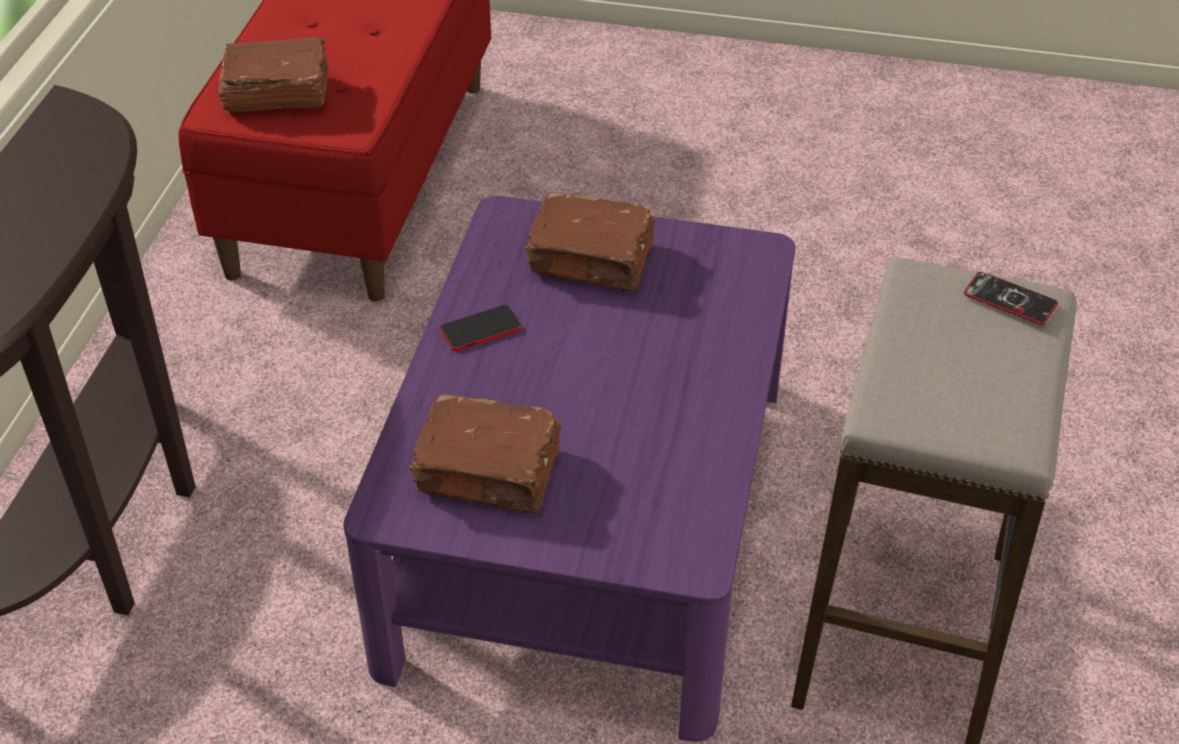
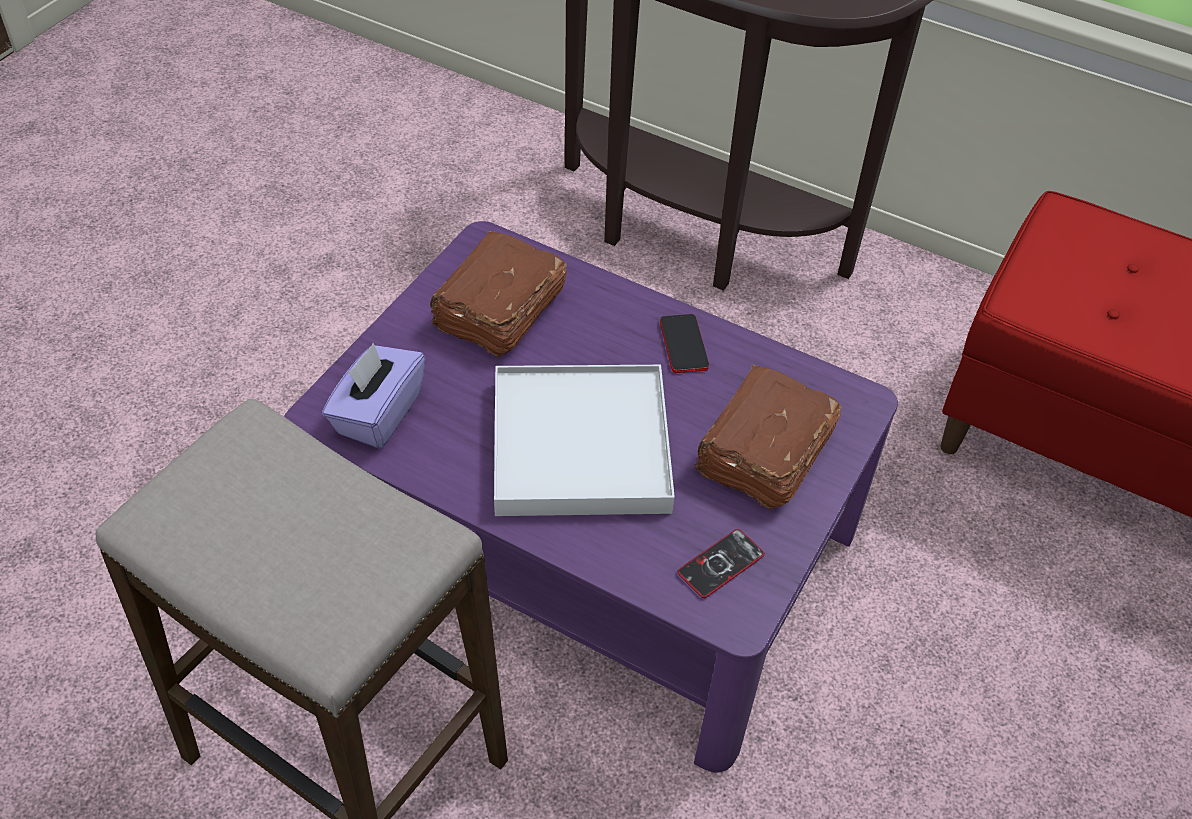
camera: 105 degrees right, 5 degrees up
(275, 93) = (1099, 259): brown book -> none
(639, 369) = (581, 445): none -> white tray
(674, 522) = (377, 414): none -> purple tissue box
(1010, 299) = (345, 610): phone -> phone (720, 564)

